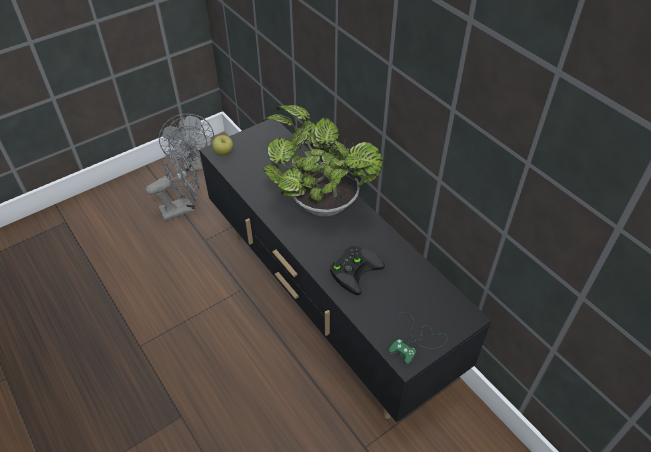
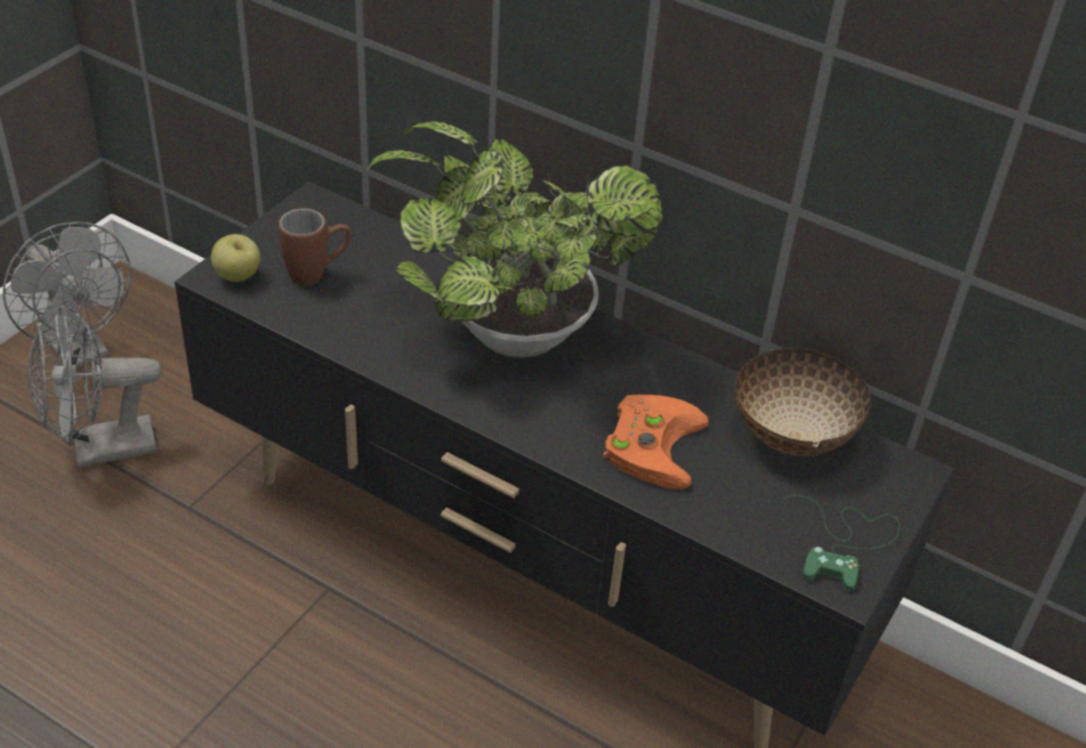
camera: 25 degrees left, 5 degrees down
(182, 208) = (101, 449): grey fan -> grey fan turned 150 degrees counterclockwise
(255, 159) = (318, 274): none -> brown mug
(354, 269) = (650, 442): black game controller -> orange game controller
(420, 283) = (790, 434): none -> bowl

